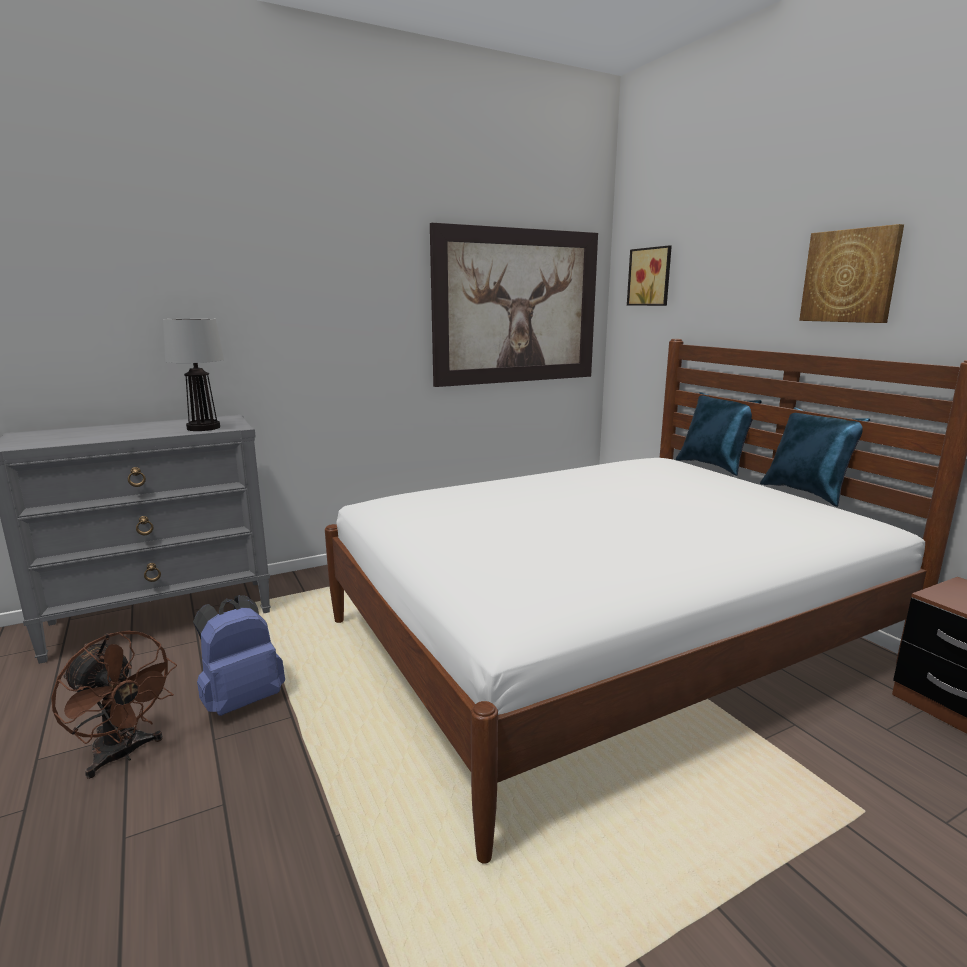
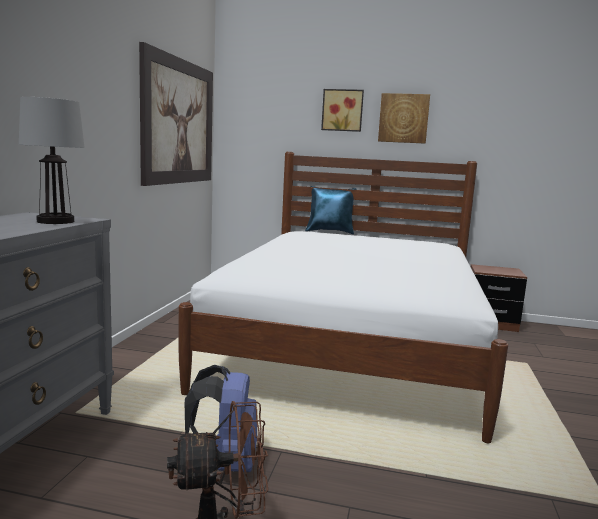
camera: 50 degrees left, 5 degrees down
(651, 277) = (258, 109): picture -> picture (342, 110)
(806, 493) = (396, 237): blue pillow -> none

